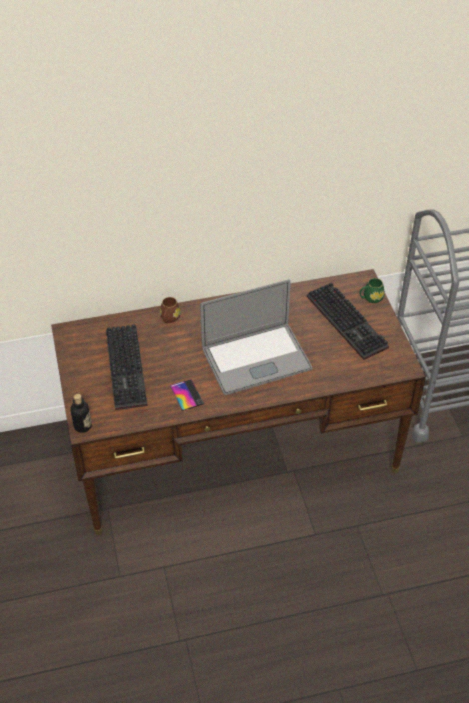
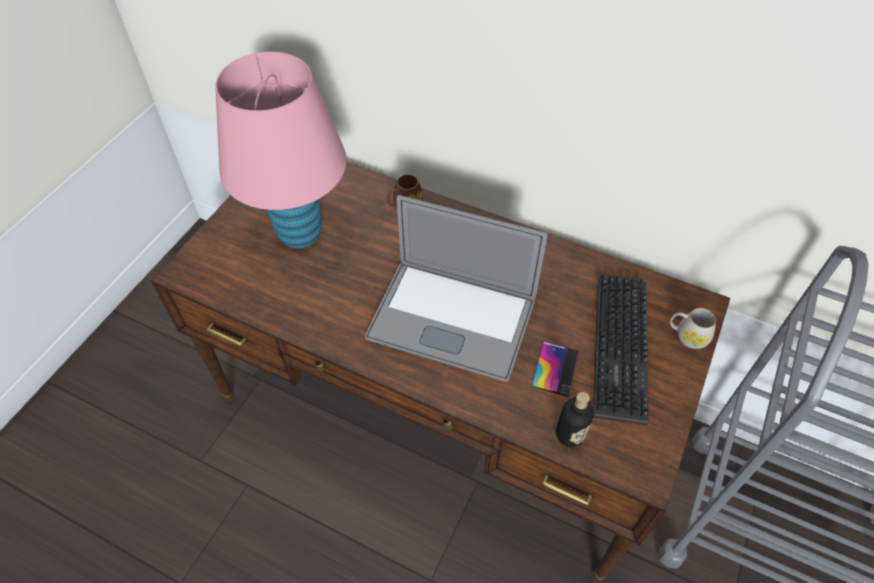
camera: 40 degrees right, 5 degrees up
(83, 426) = (184, 268): bottle -> bottle (570, 434)
(128, 369) = (300, 234): keyboard -> pink table lamp
(186, 395) = (325, 308): phone -> phone (555, 368)
(370, 298) = (687, 336): green mug -> white mug

